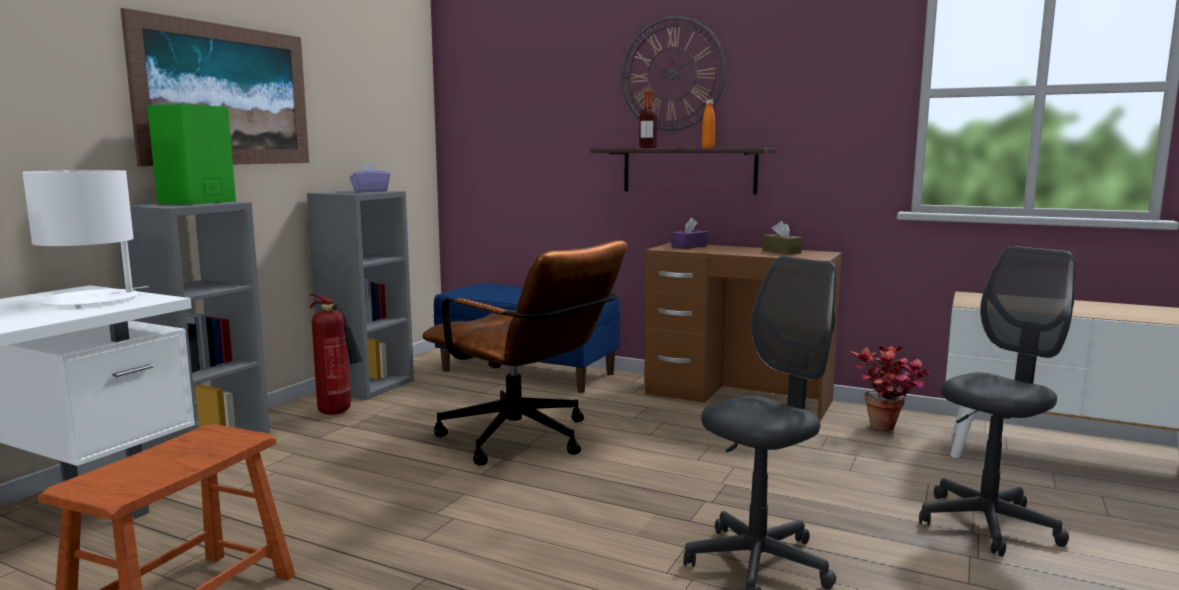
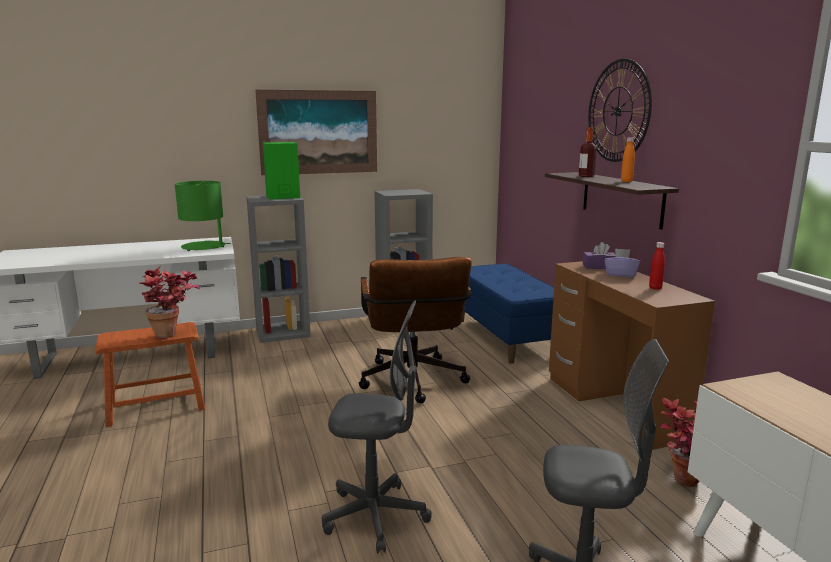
camera: 45 degrees right, 5 degrees up
(92, 300) = (204, 247): white table lamp -> green table lamp
(227, 446) = (173, 335): none -> potted plant
(338, 413) = (361, 332): fire extinguisher -> none
(370, 191) = (410, 192): purple tissue box -> purple tissue box (620, 274)
(781, 251) = (655, 288): brown tissue box -> red bottle

